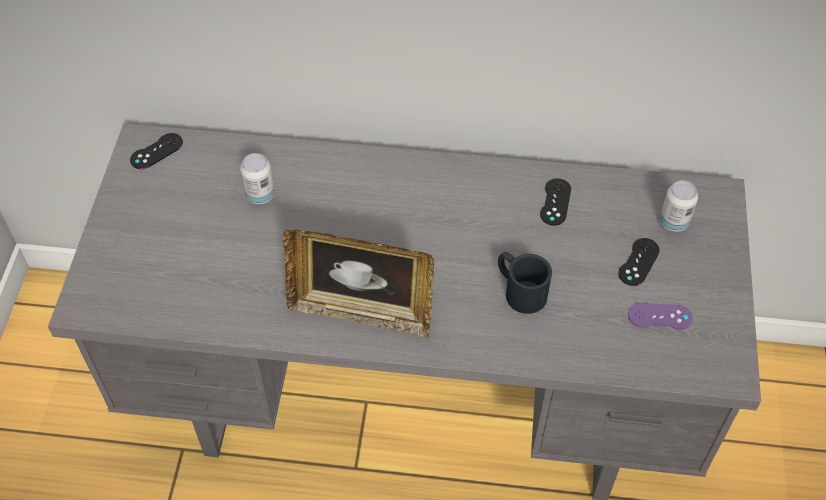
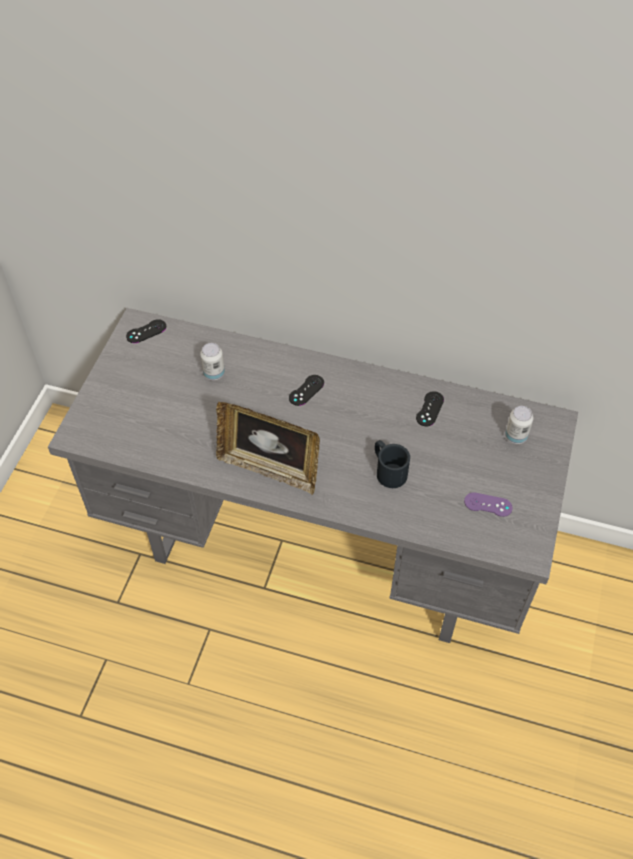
camera: 10 degrees right, 0 degrees up
(638, 262) = (482, 462): black game controller -> black game controller (306, 390)

